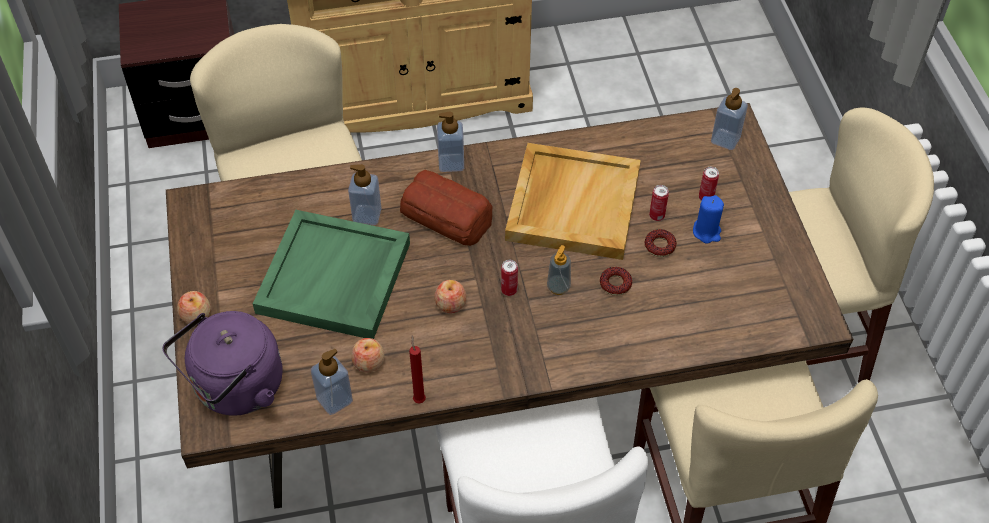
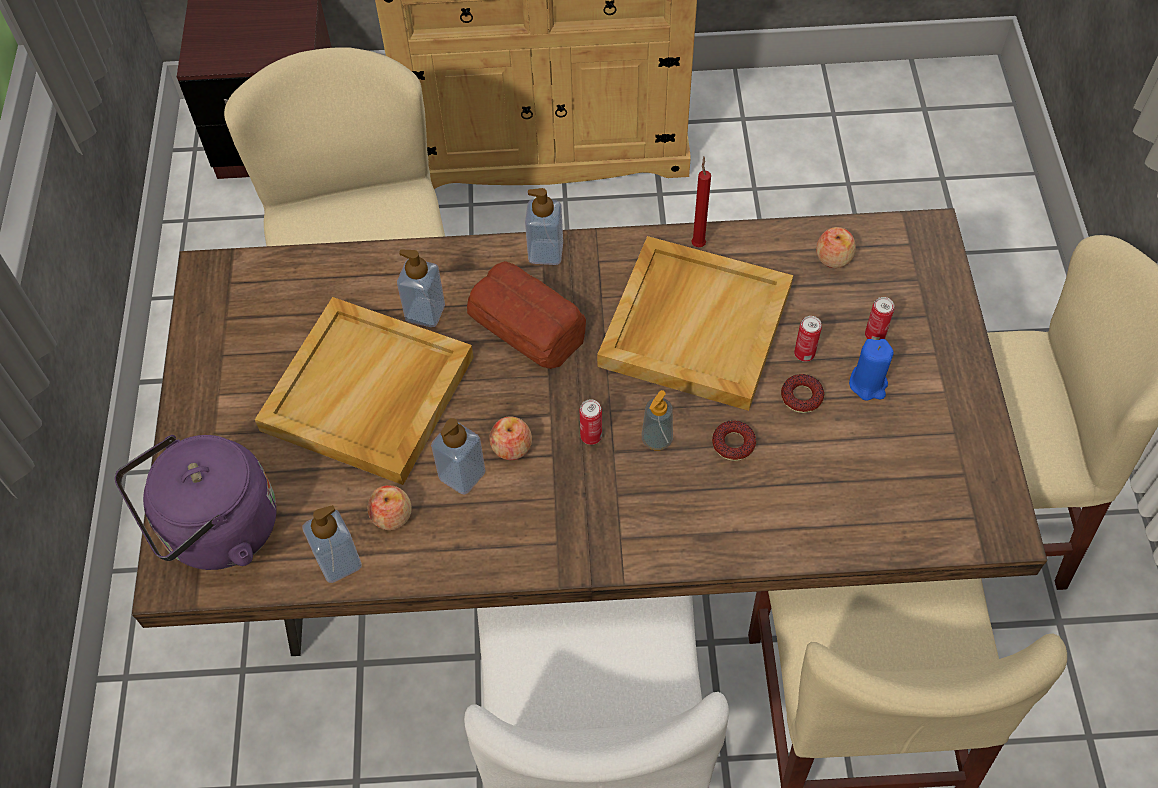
camera: 10 degrees right, 5 degrees up
(196, 315) = (186, 425): apple -> apple (833, 257)
(335, 279) = (369, 395): green tray -> beige tray
(419, 398) = (448, 574): red candle -> red candle (698, 243)
(725, 139) = (913, 256): soap dispenser -> soap dispenser (462, 475)

